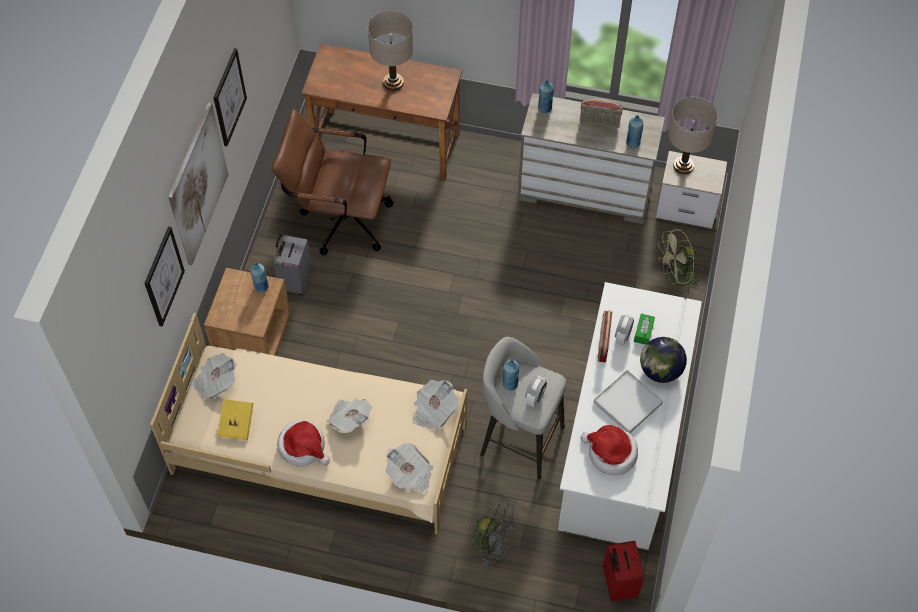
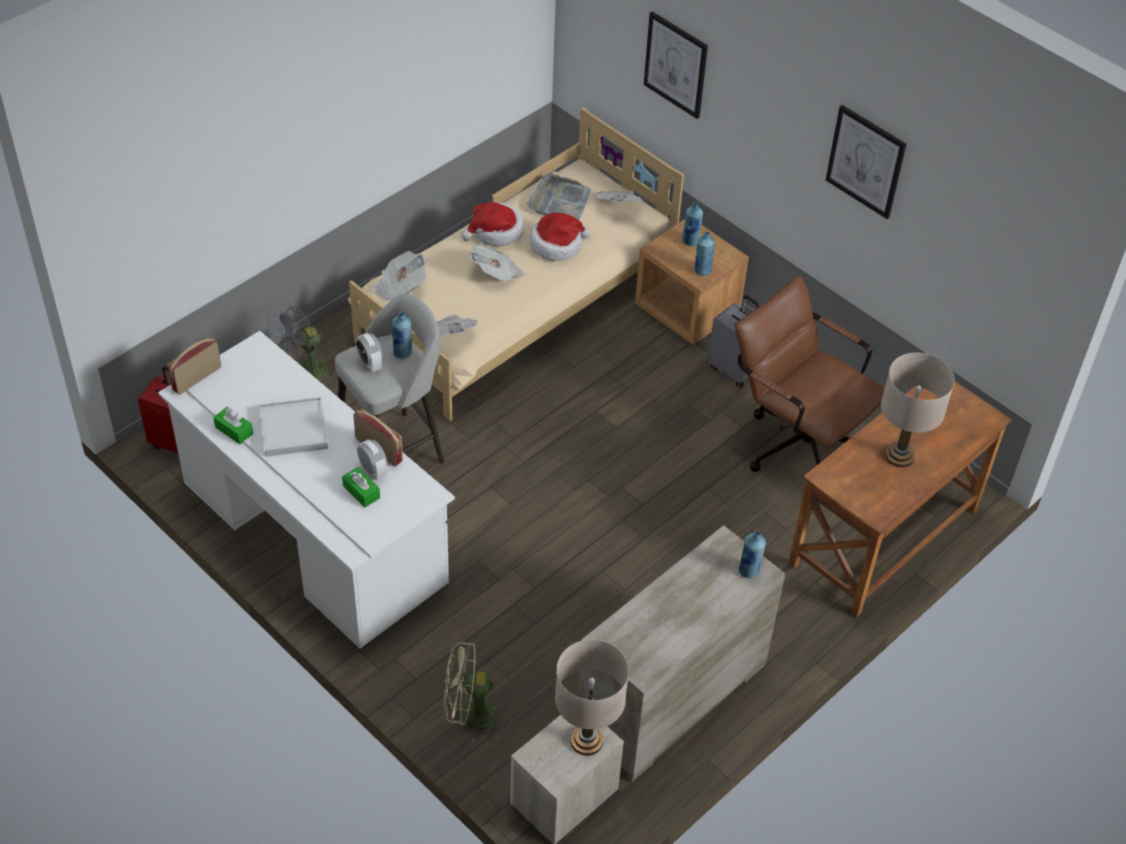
camera: 120 degrees right, 10 degrees down
(198, 184) = (768, 113): picture -> none
(237, 424) = (560, 201): yellow book -> grey tray
(339, 218) = (795, 442): brown office chair -> brown office chair turned 90 degrees counterclockwise
(599, 123) = (684, 614): radio -> radio (196, 378)
(610, 454) = (254, 385): hat -> hat (557, 245)
(633, 143) = (625, 630): blue bottle -> blue bottle (690, 241)
(657, 438) = (234, 430): none -> green tissue box
(660, 370) = (303, 478): globe -> none
(676, 278) = (469, 716): green fan -> green fan turned 105 degrees counterclockwise

